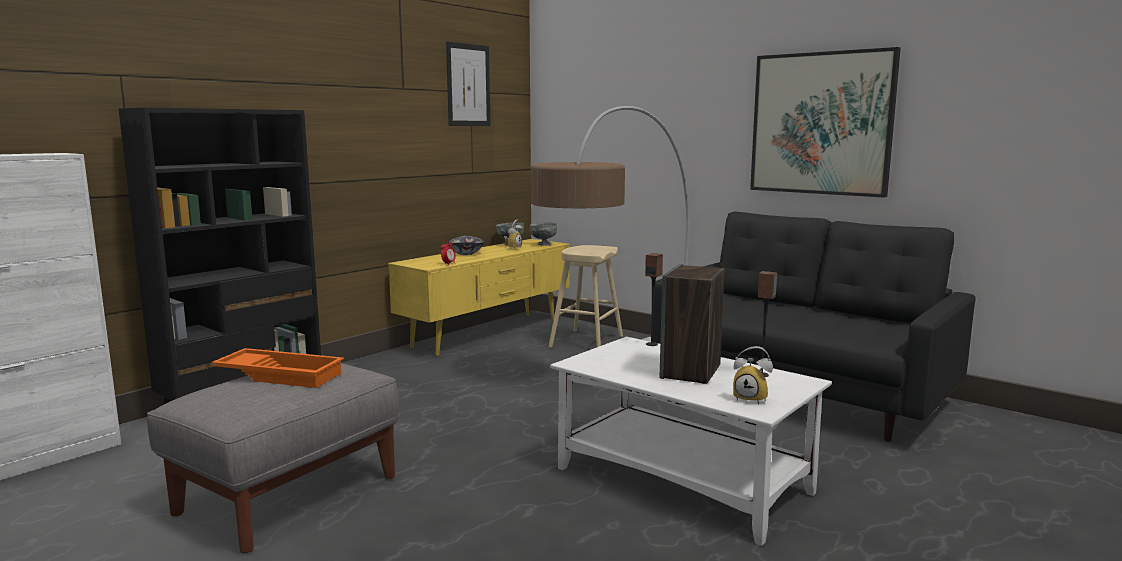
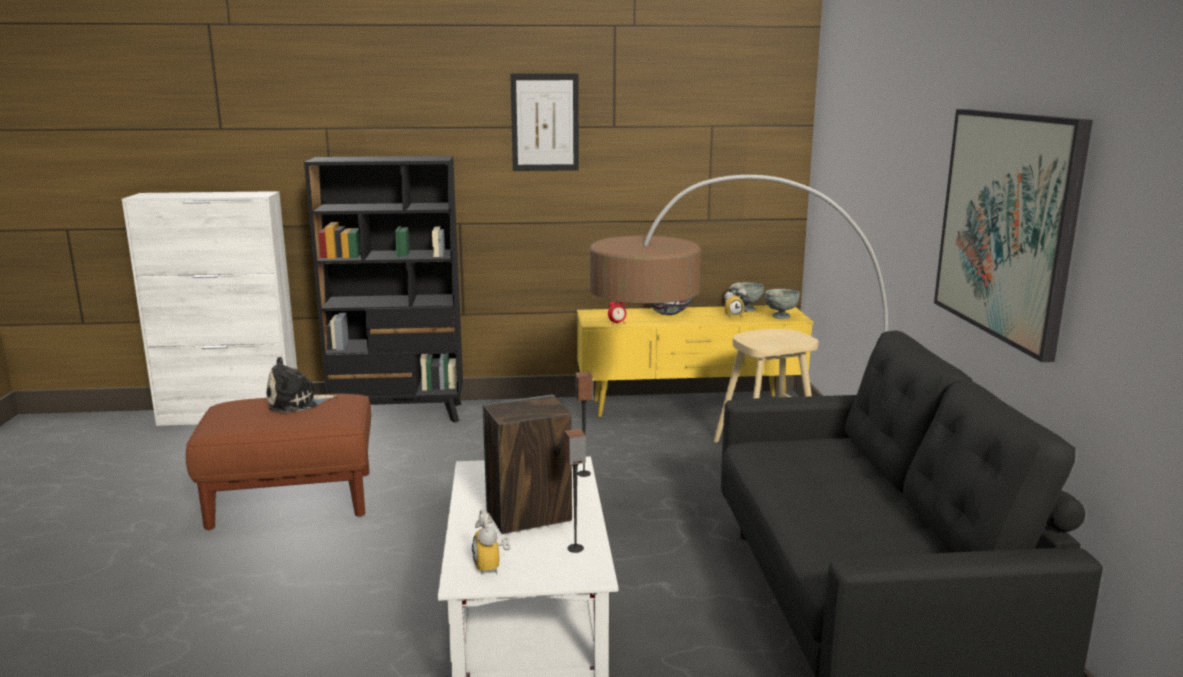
camera: 45 degrees right, 5 degrees up
(281, 374) = (296, 403): orange tray -> plush toy
(289, 494) = (293, 500): grey ottoman -> brown ottoman
(468, 85) = (707, 119): picture -> picture (545, 122)

